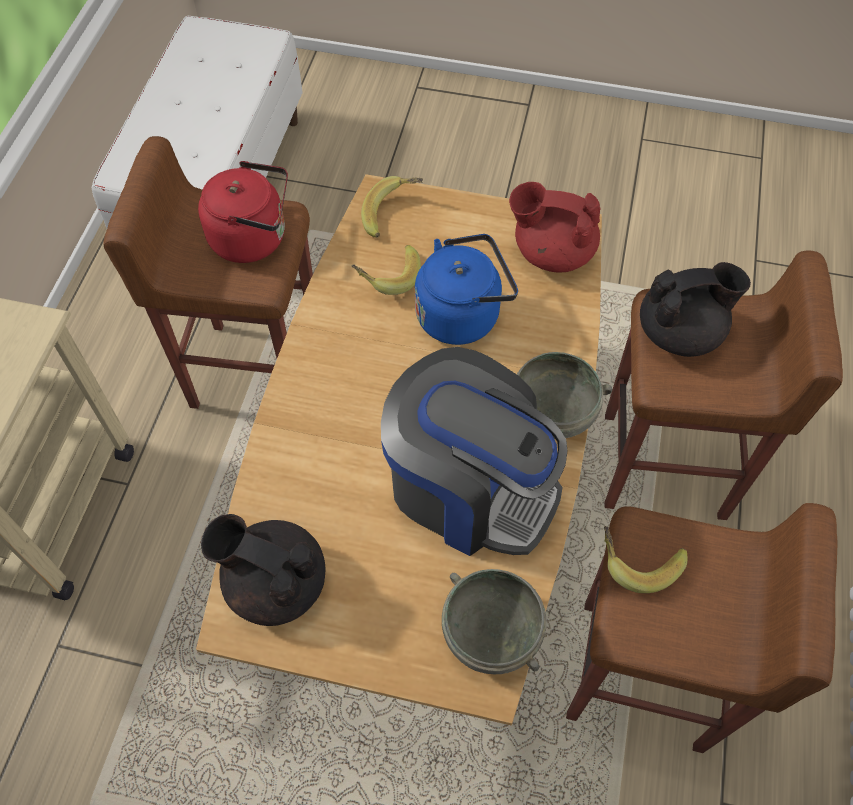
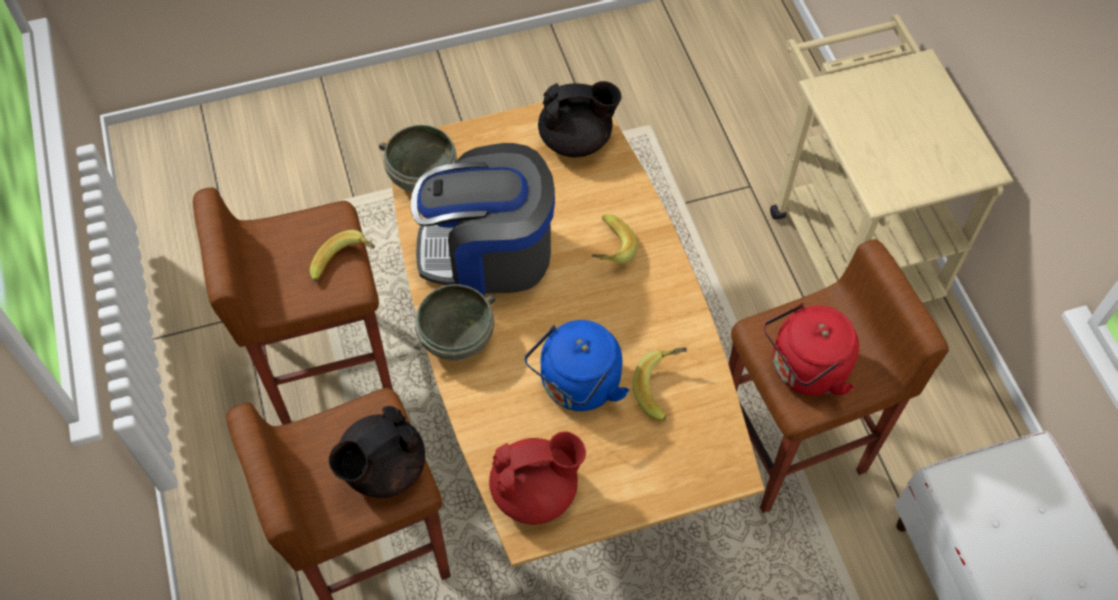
camera: 150 degrees right, 0 degrees up
(393, 215) = (704, 454): banana -> banana (607, 249)

